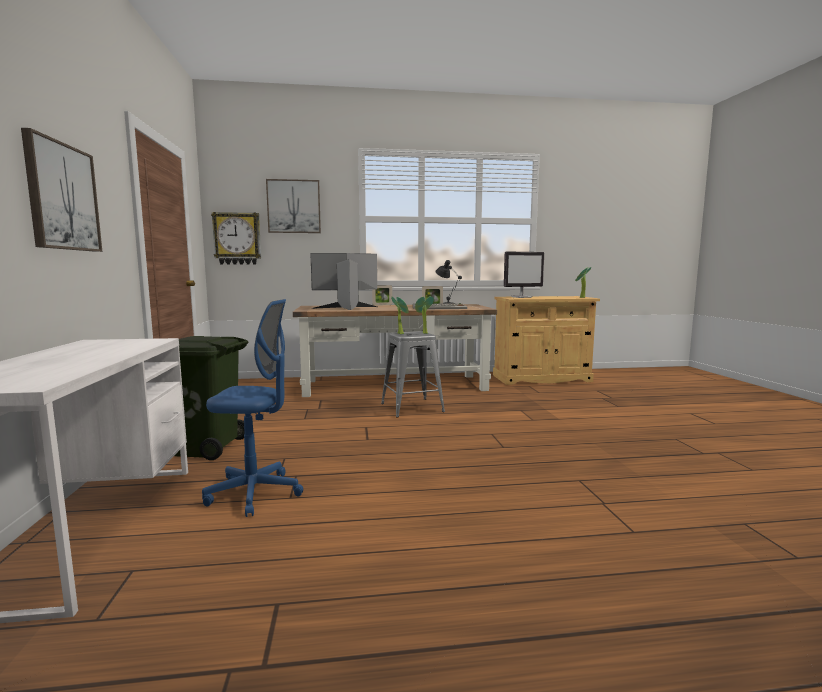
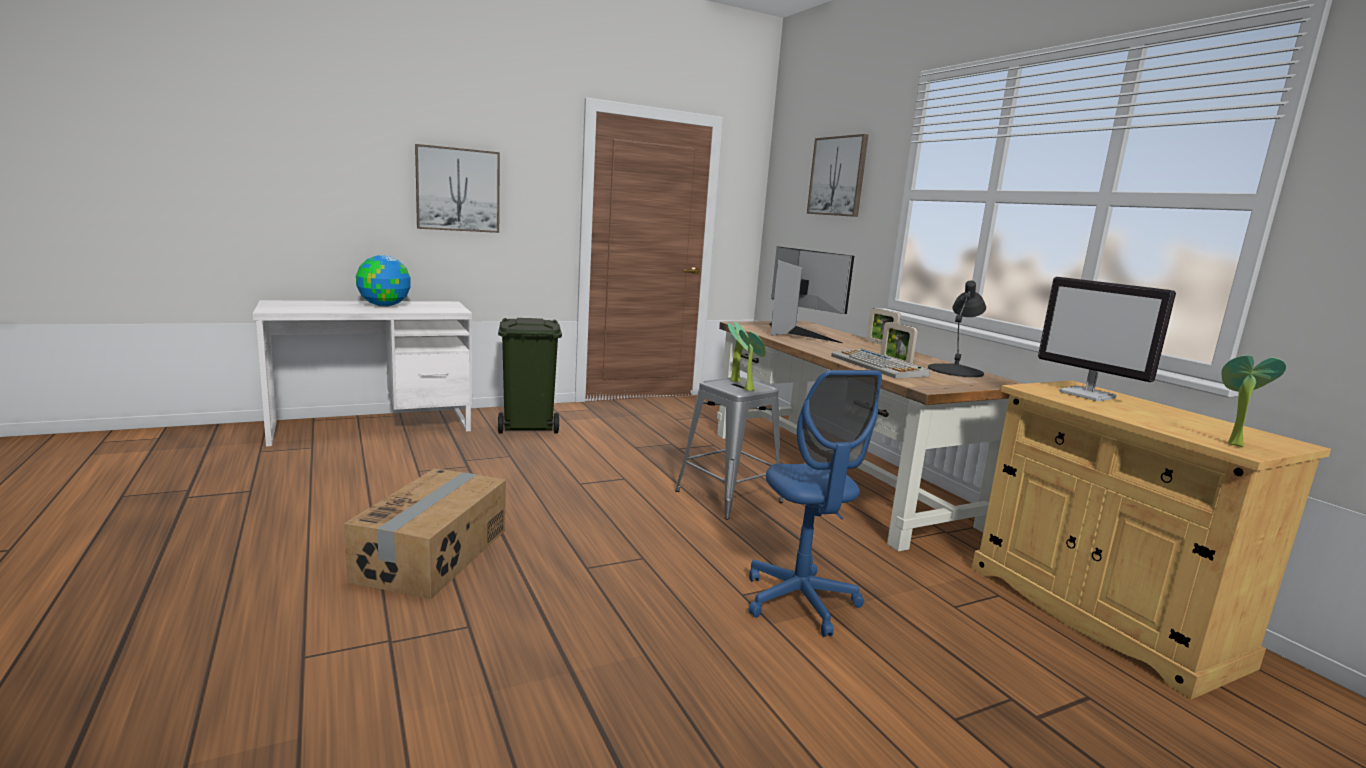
camera: 70 degrees right, 5 degrees up
(77, 354) = (384, 305): none -> globe
(237, 239) = (785, 221): wall clock -> none
(255, 493) = (427, 458): blue office chair -> blue office chair (800, 601)
(480, 490) = (434, 554): none -> cardboard box

